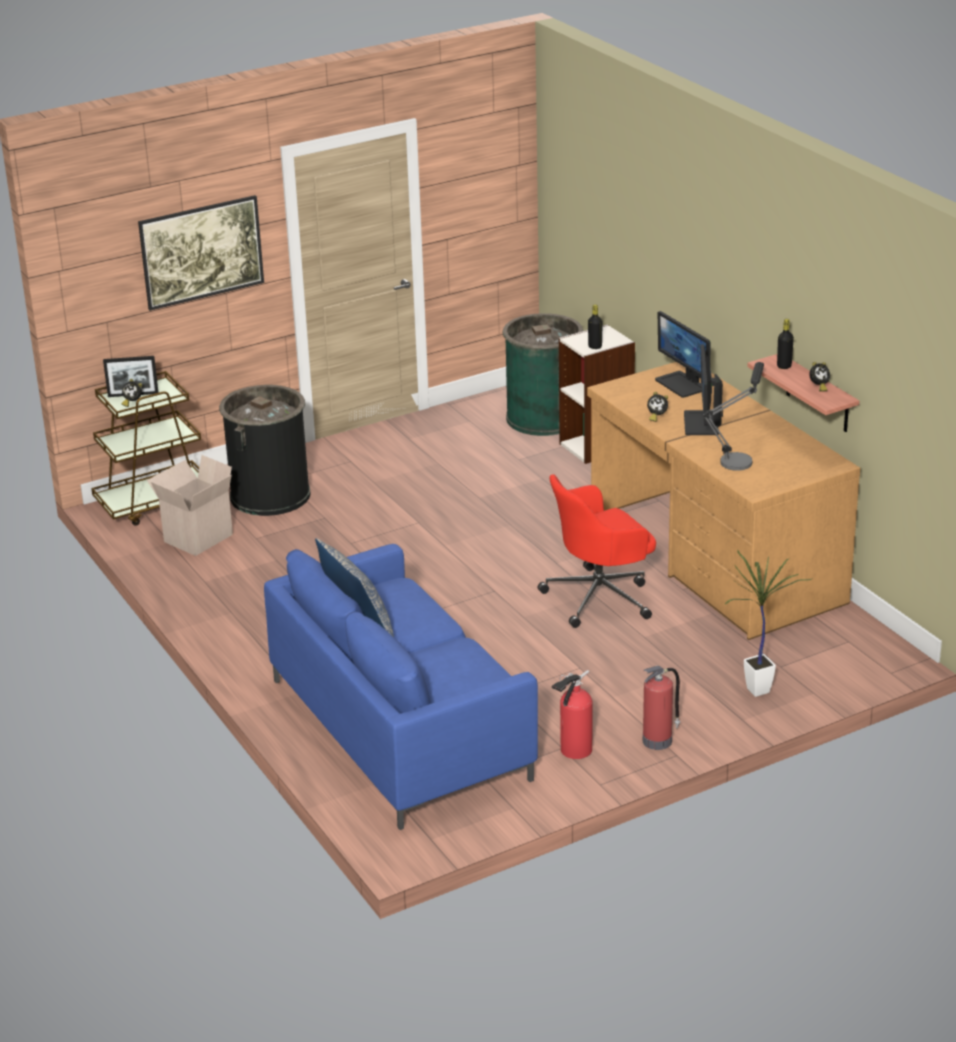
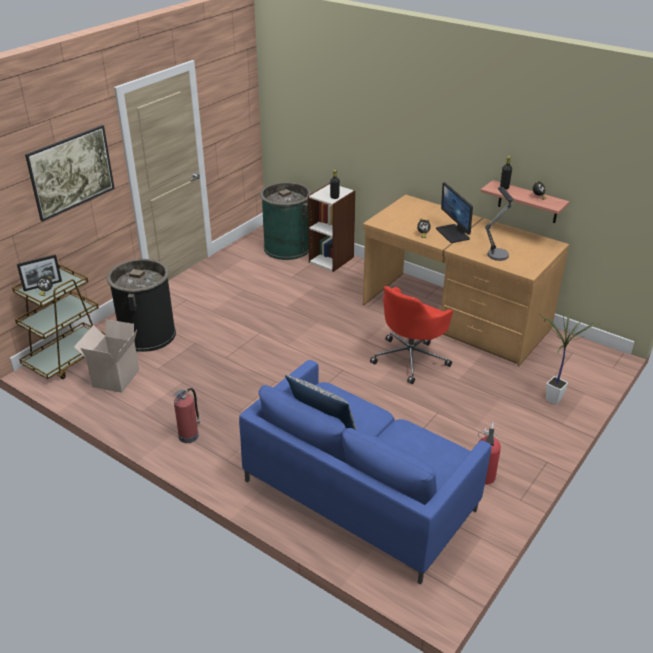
camera: 25 degrees left, 5 degrees up
(658, 740) = (527, 453): fire extinguisher -> fire extinguisher (189, 435)
(682, 384) = (418, 211): monitor -> none

